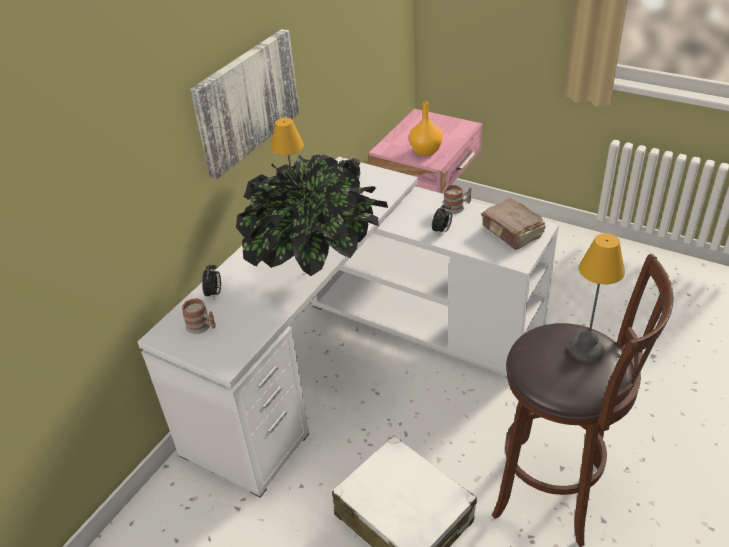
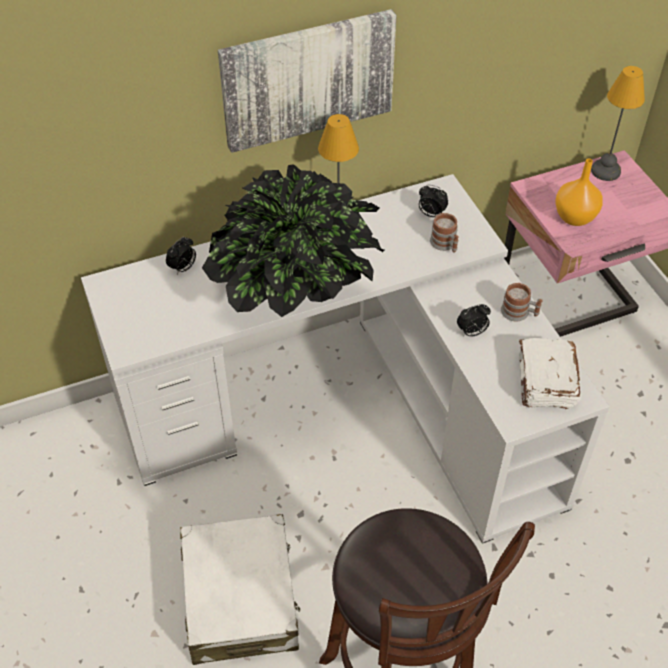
camera: 35 degrees right, 10 degrees up
(202, 326) = (142, 297): mug -> mug (445, 245)
(512, 232) = (545, 382): brown book -> white book
(587, 349) = (437, 572): table lamp -> table lamp (606, 171)

